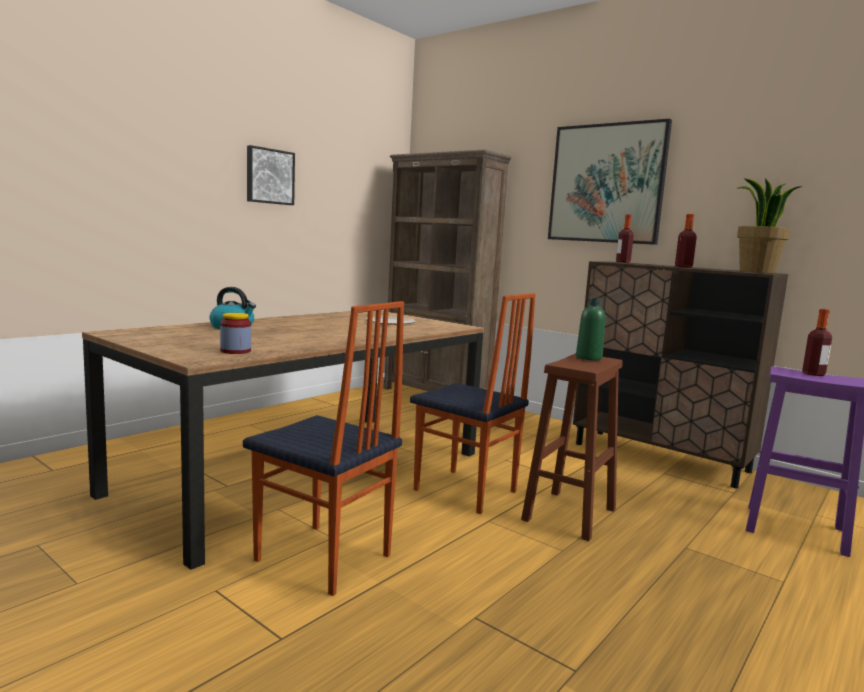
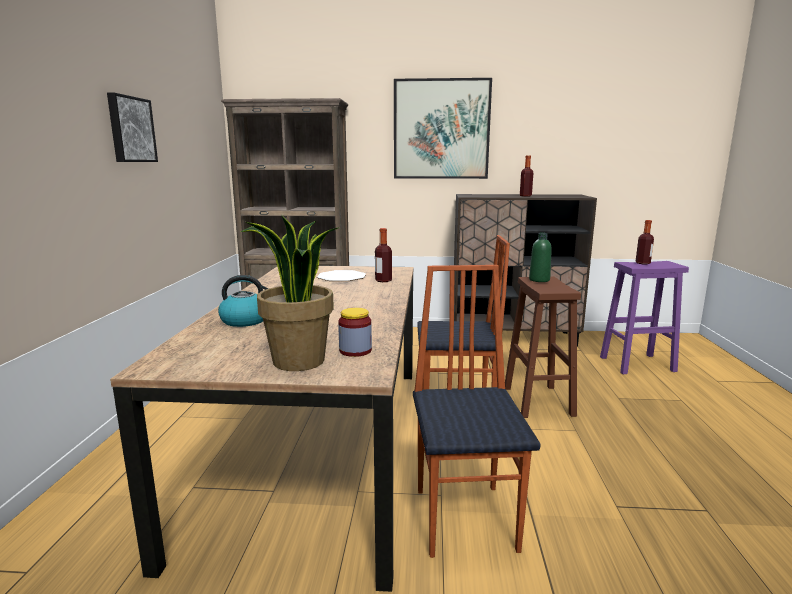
camera: 35 degrees left, 5 degrees up
(322, 559) = (467, 518): chair -> chair turned 90 degrees counterclockwise
(623, 262) = (467, 194): bottle -> bottle (383, 280)
(756, 272) = (572, 195): potted plant -> potted plant (298, 362)

